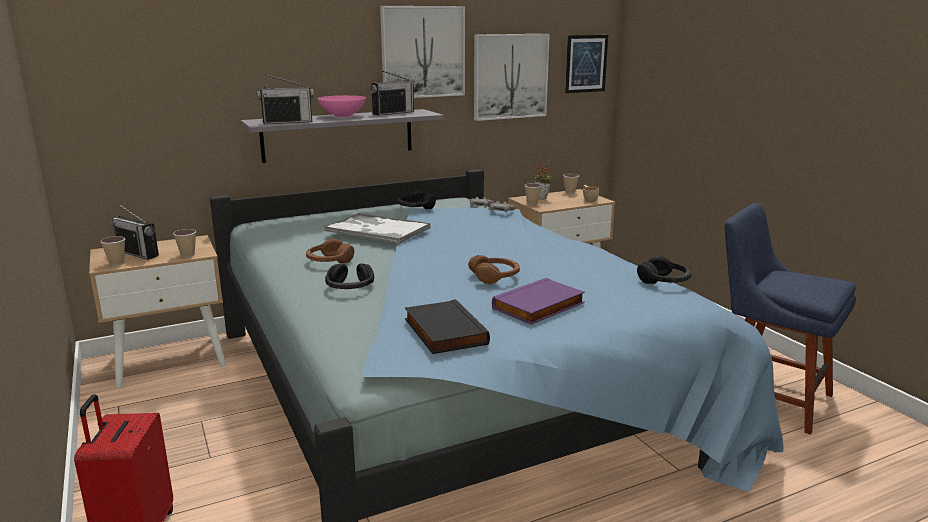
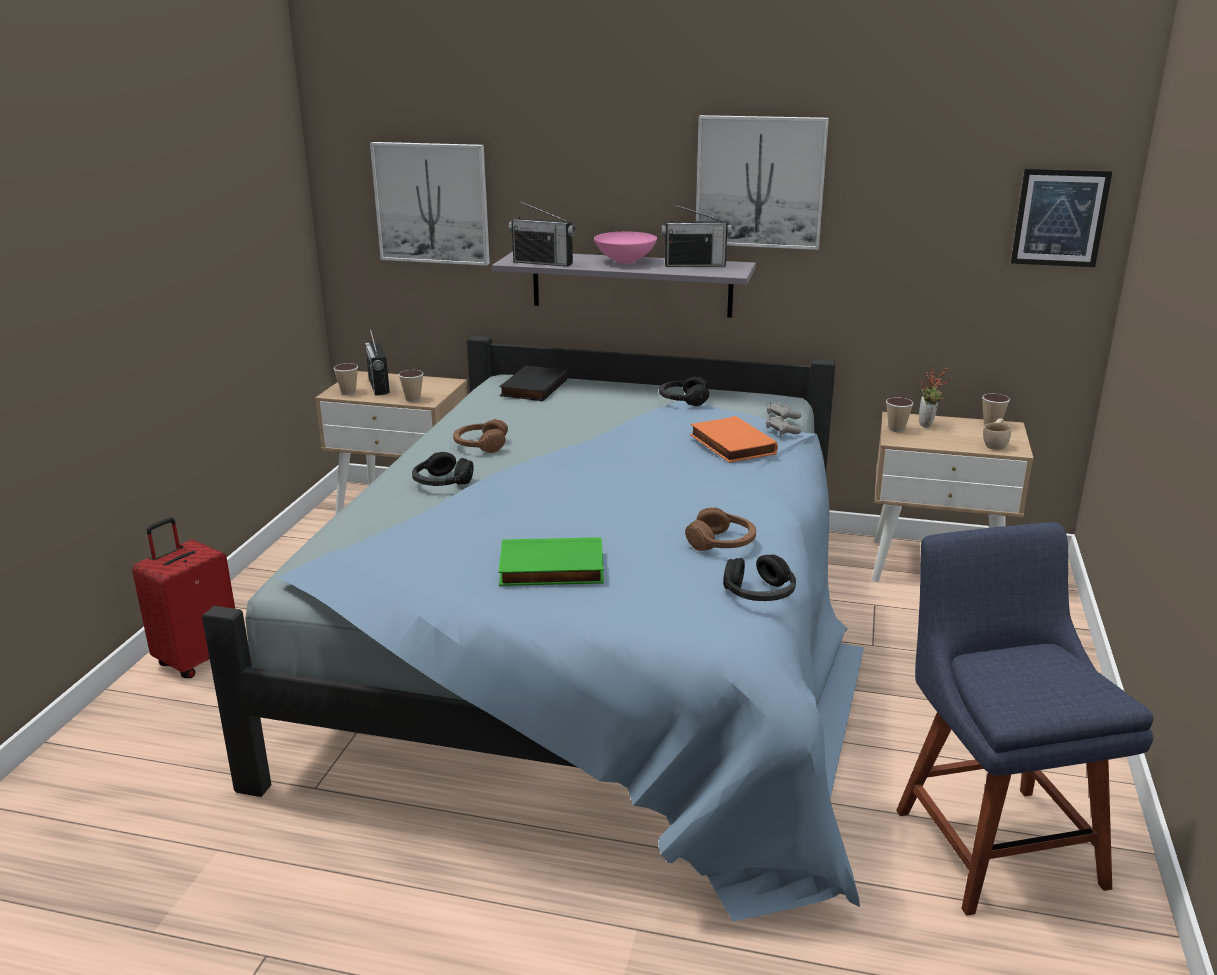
camera: 40 degrees right, 5 degrees up
(376, 229) = (585, 419): tray -> none
(443, 331) = (409, 560): black book -> black book (532, 387)
(491, 222) = (730, 444): none -> orange book
(495, 277) = (580, 518): brown headphones -> brown headphones (722, 543)
(510, 76) = (905, 227): picture -> picture (432, 203)
(539, 306) = (551, 570): purple book -> green book

